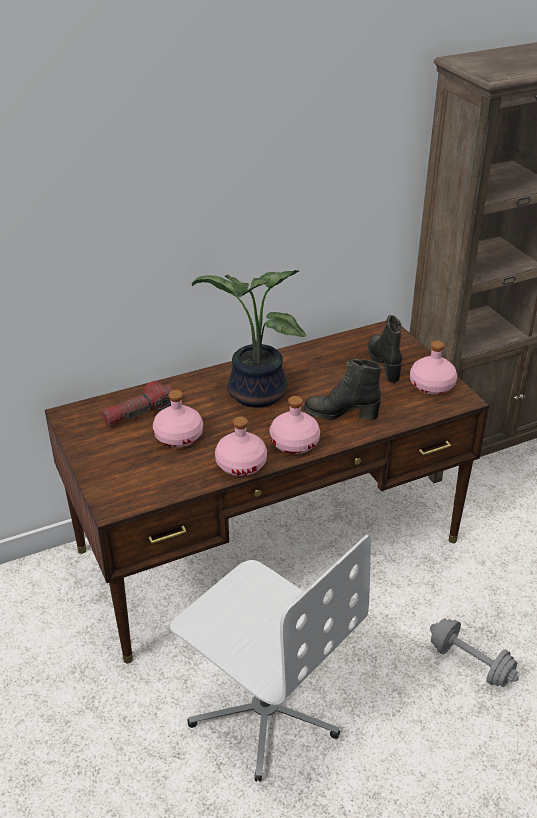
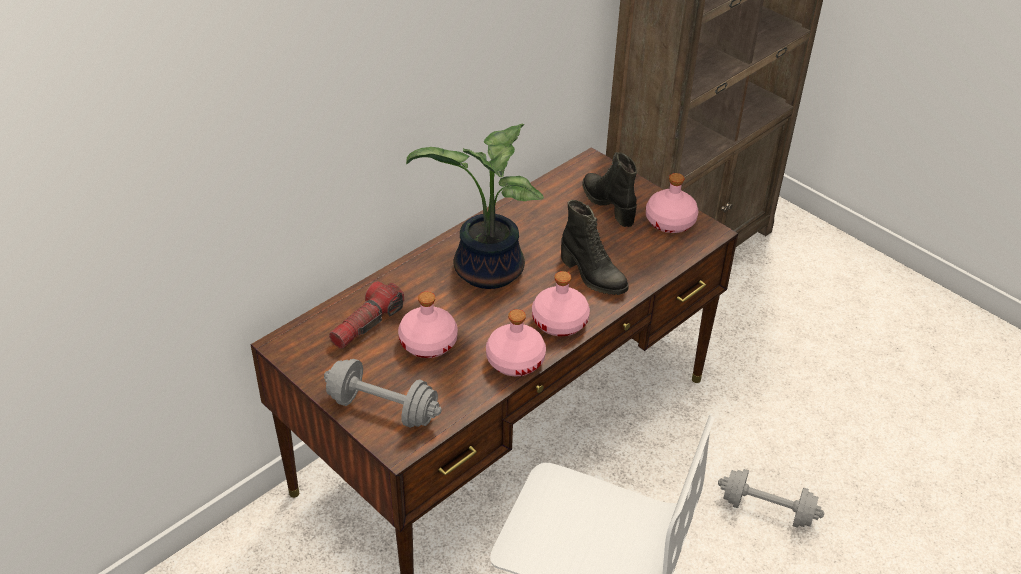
camera: 20 degrees left, 5 degrees up
(116, 476) = (383, 408): none -> grey dumbbell
(341, 414) = (592, 276): black boot -> black boot turned 120 degrees counterclockwise

